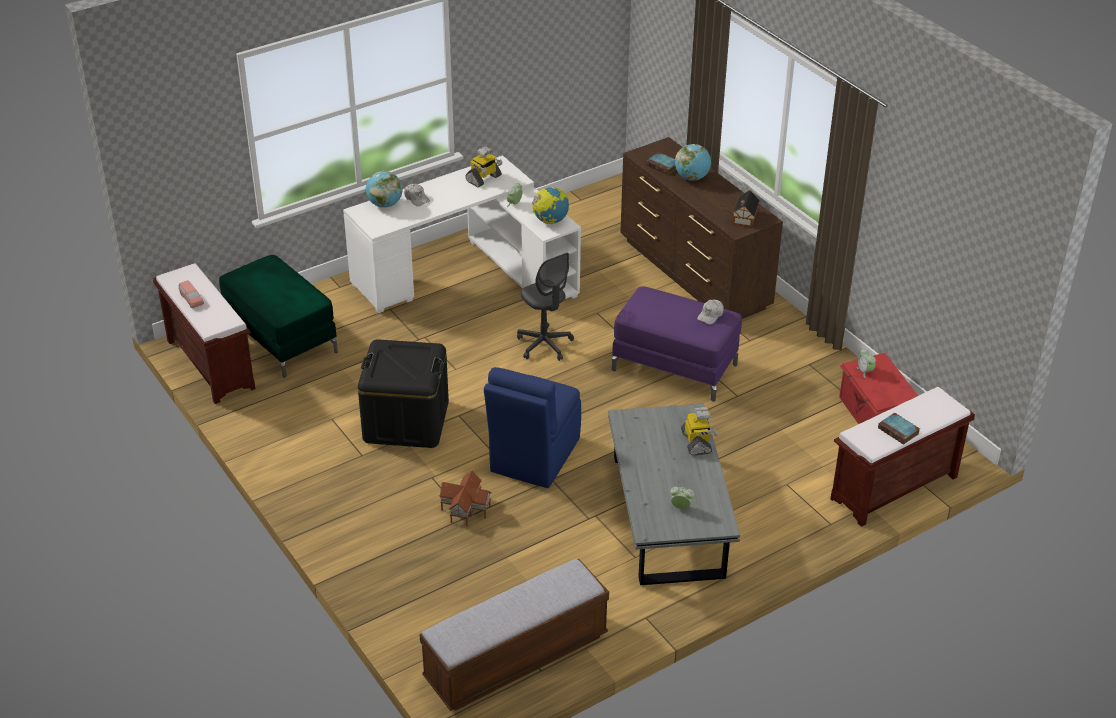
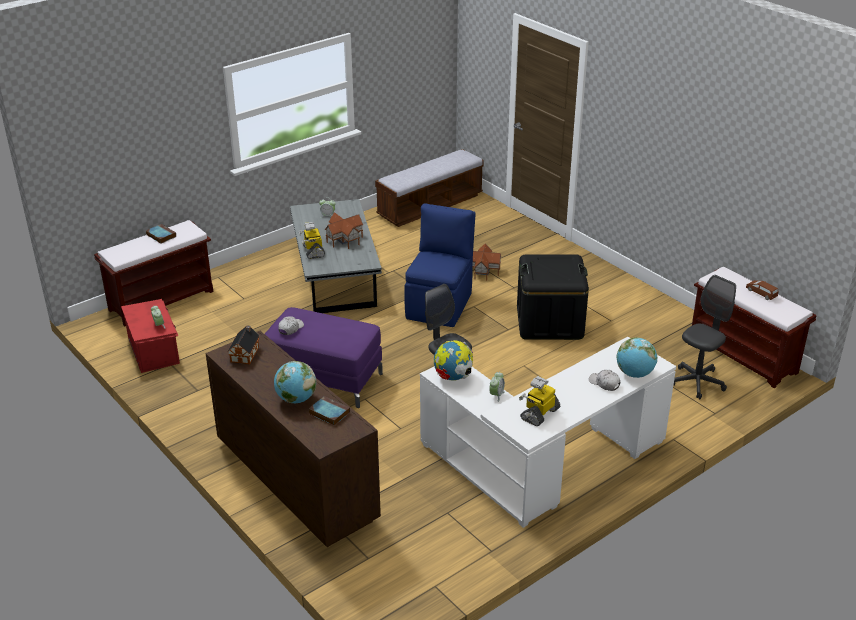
camera: 175 degrees right, 5 degrees down
(191, 299) = (761, 293): pink toy car -> brown toy car
(280, 338) = (697, 382): green ottoman -> grey office chair
(655, 460) = (344, 239): none -> toy house

